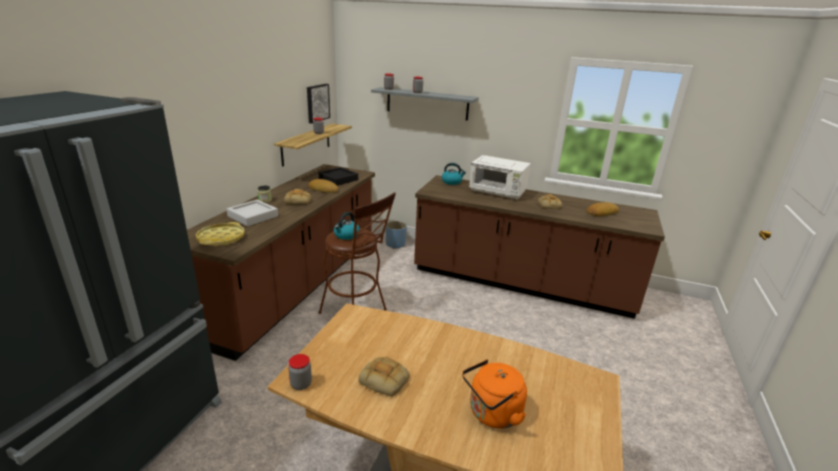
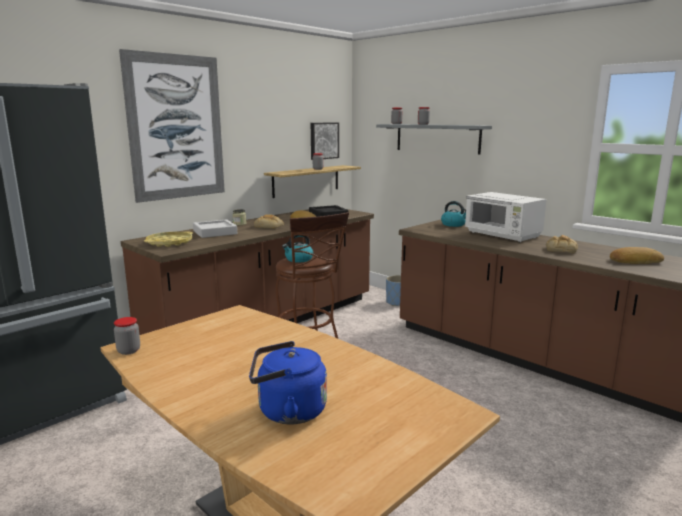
camera: 25 degrees right, 10 degrees down
(197, 112) = (176, 127): none -> picture
(385, 379) = (208, 362): bread -> none
(492, 414) = (287, 411): orange kettle -> blue kettle

